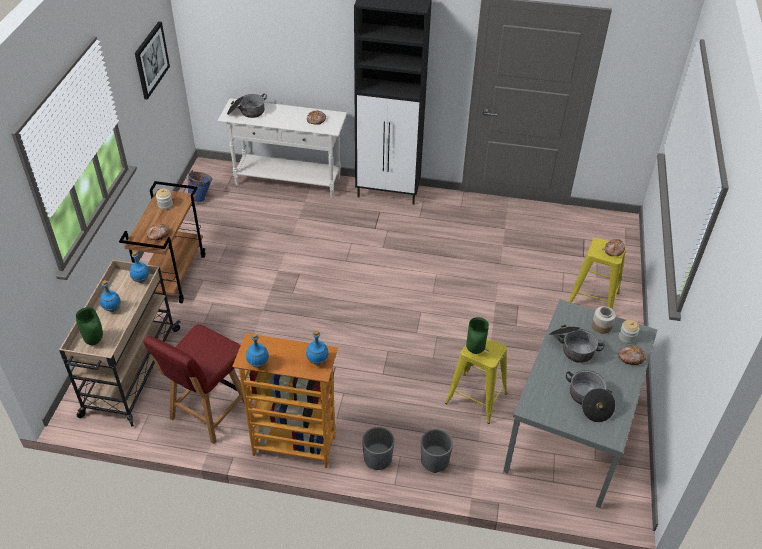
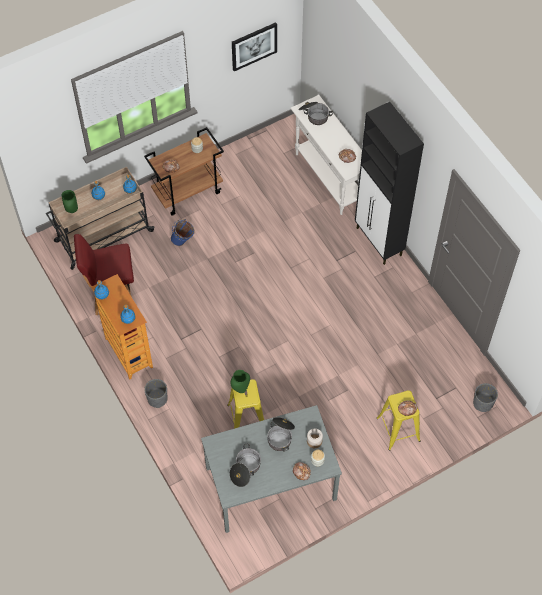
camera: 50 degrees right, 15 degrees up
(201, 197) = (265, 147): blue bucket -> blue bucket (183, 241)
(434, 461) = (181, 428): grey planter -> grey planter (482, 403)

